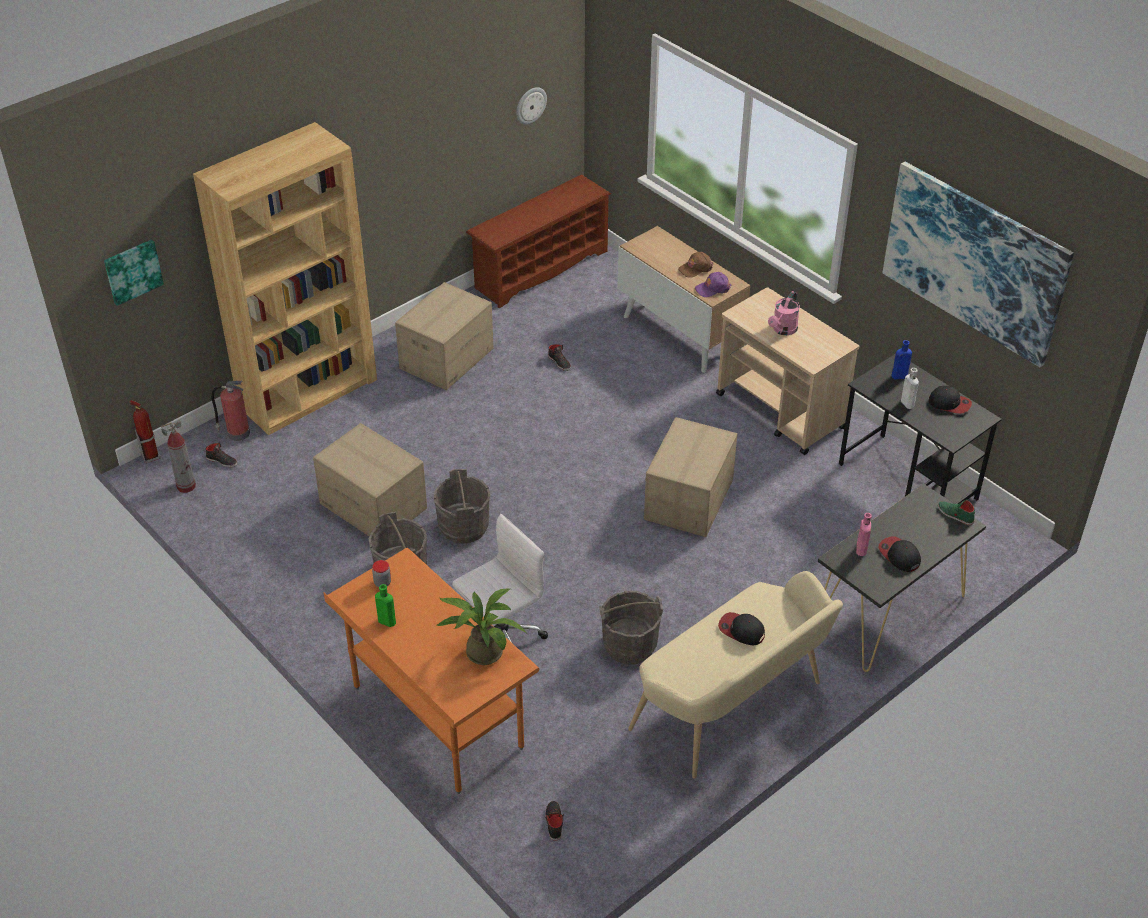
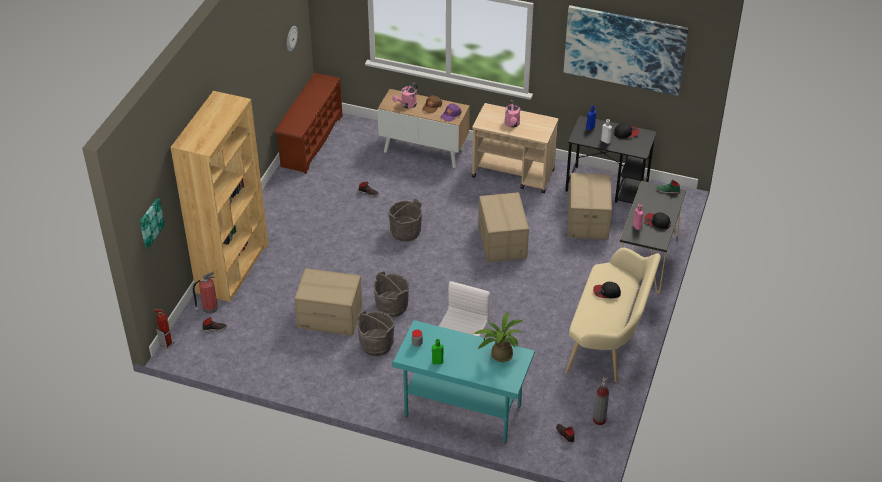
camera: 30 degrees left, 0 degrees up
(186, 486) = (206, 351): fire extinguisher -> fire extinguisher (599, 420)
(437, 718) = (462, 412): orange desk -> turquoise desk
(446, 358) = (299, 215): cardboard box -> cardboard box (587, 220)
(629, 645) = (532, 330): grey bucket -> grey bucket (405, 232)
(662, 255) = (407, 105): none -> pink watering can

